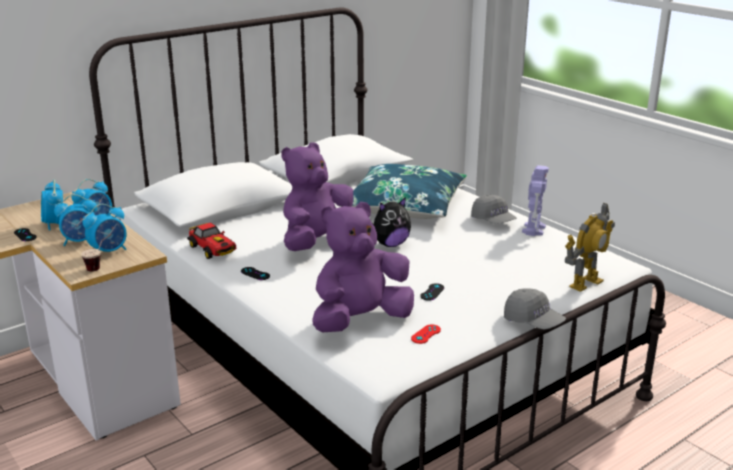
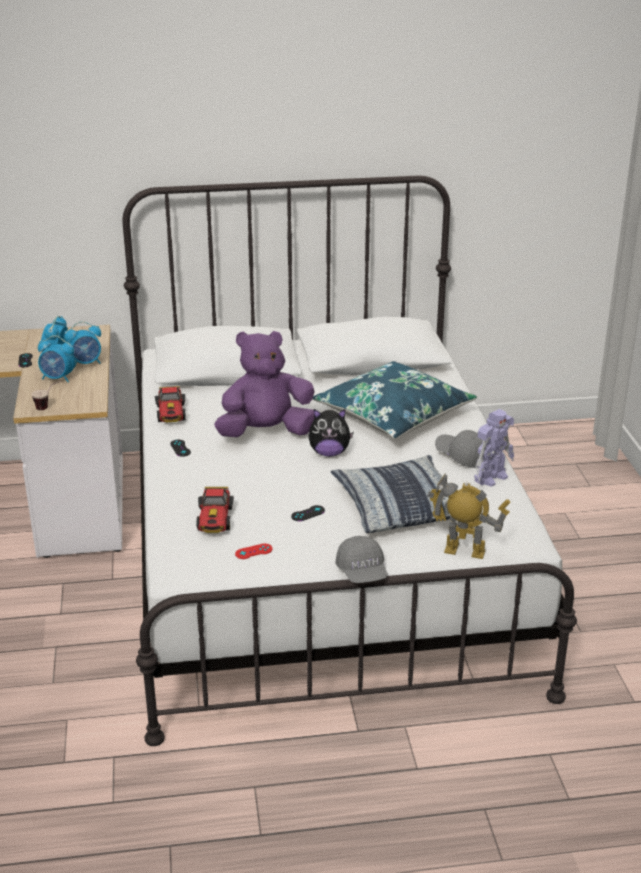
camera: 30 degrees right, 5 degrees up
(109, 251) = (69, 394): alarm clock -> none
(360, 320) = (215, 520): purple plush toy -> toy car
(493, 221) = (461, 456): grey cap -> grey cap turned 135 degrees clockwise
(495, 266) = (399, 506): none -> pillow
(585, 283) = (464, 551): toy robot -> toy robot turned 150 degrees counterclockwise

